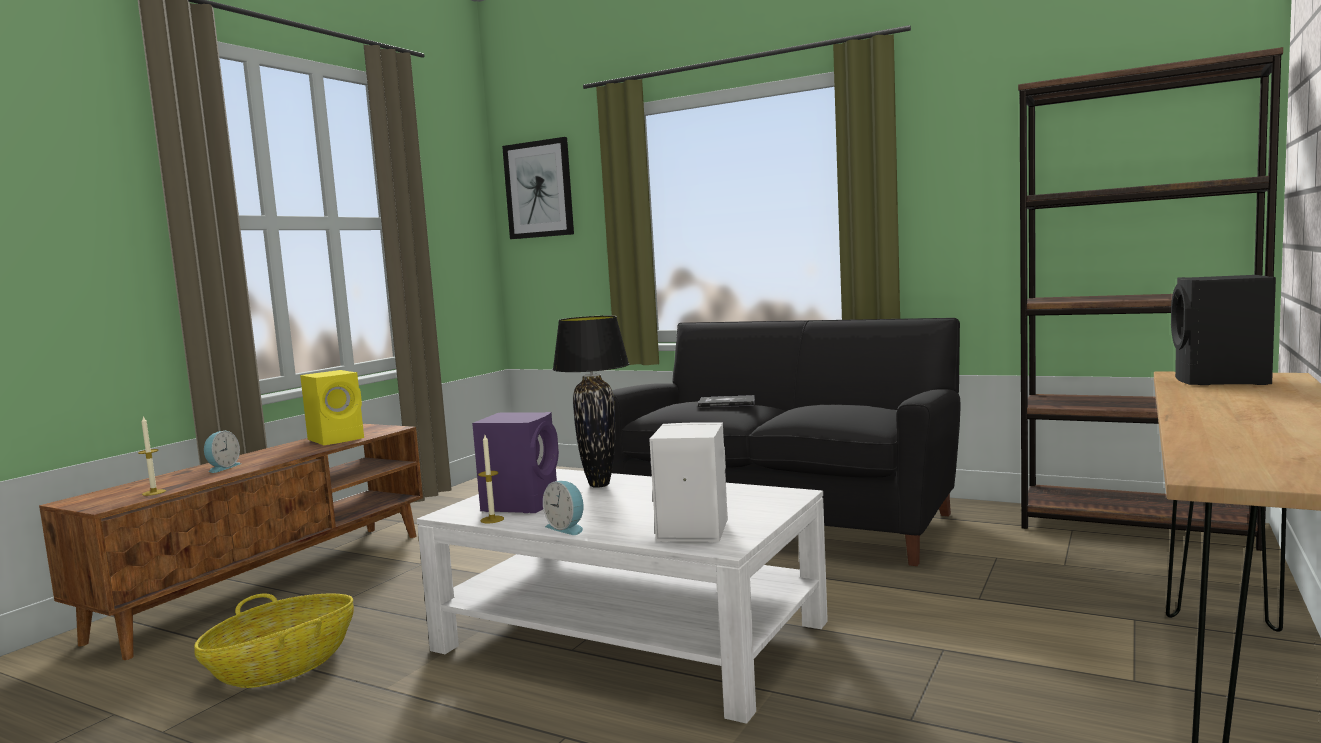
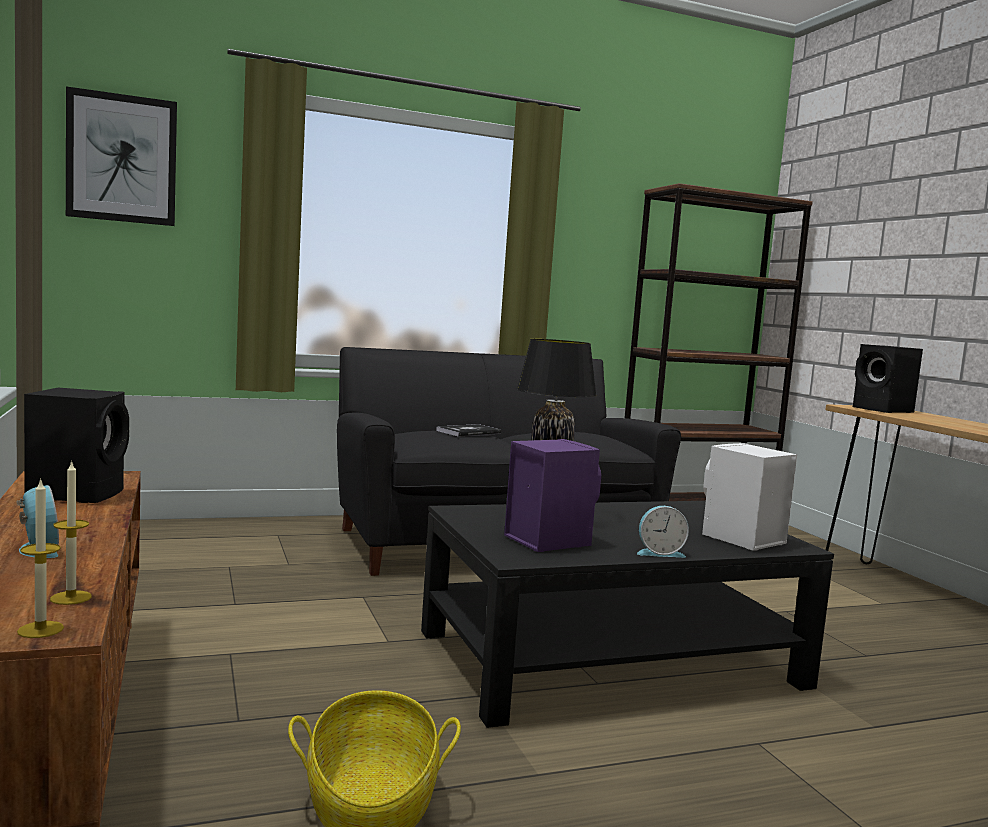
camera: 50 degrees left, 0 degrees up
(338, 439) = (78, 493): yellow speaker -> black speaker
(492, 519) = (575, 557): candle -> candle (40, 629)
(632, 636) = (612, 658): white coffee table -> black coffee table

